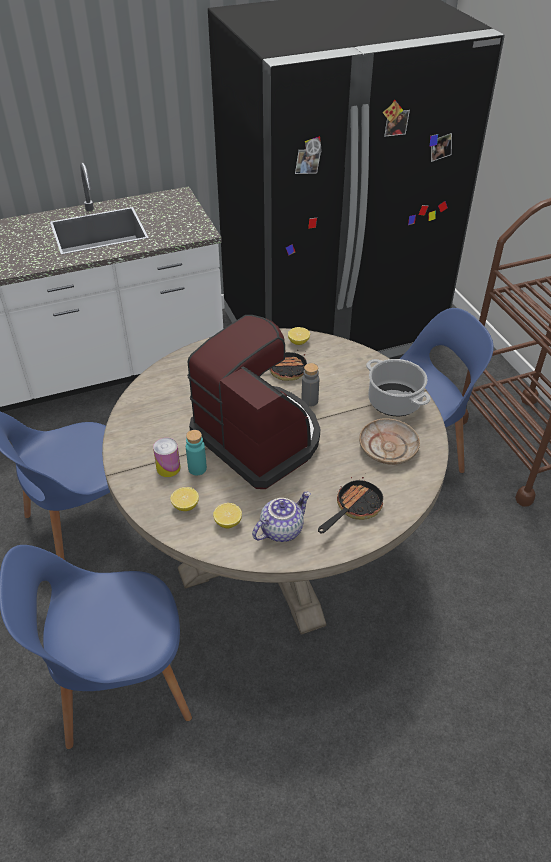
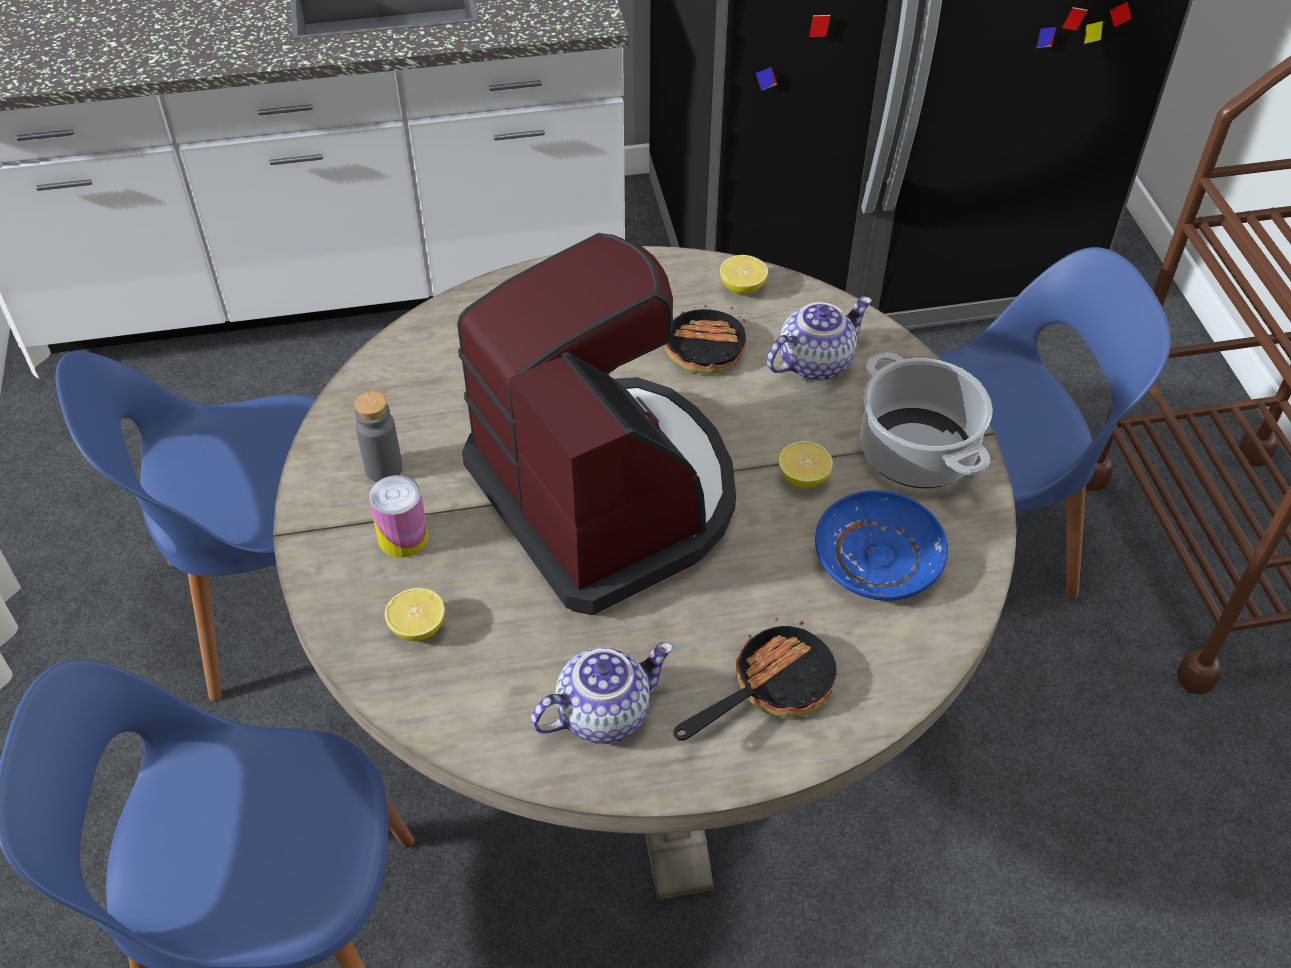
camera: 10 degrees right, 5 degrees up
(197, 468) = (462, 547): turquoise bottle -> none
(228, 522) = (496, 678): lemon -> lemon (803, 478)
(309, 401) = (734, 425): grey bottle -> grey bottle (384, 469)
(339, 369) = (814, 362): none -> teapot
(388, 448) = (878, 557): beige plate -> blue plate

